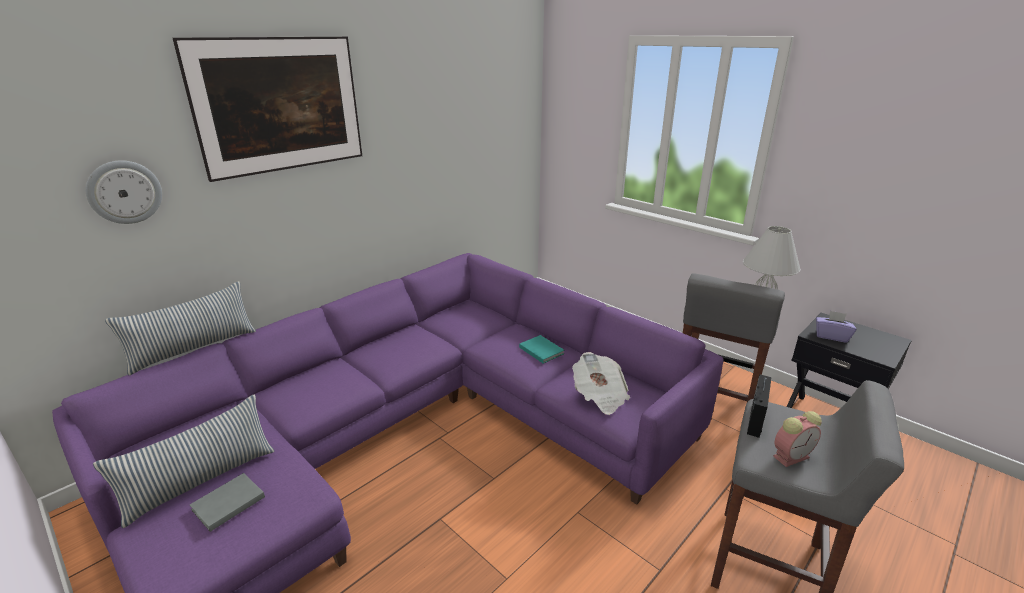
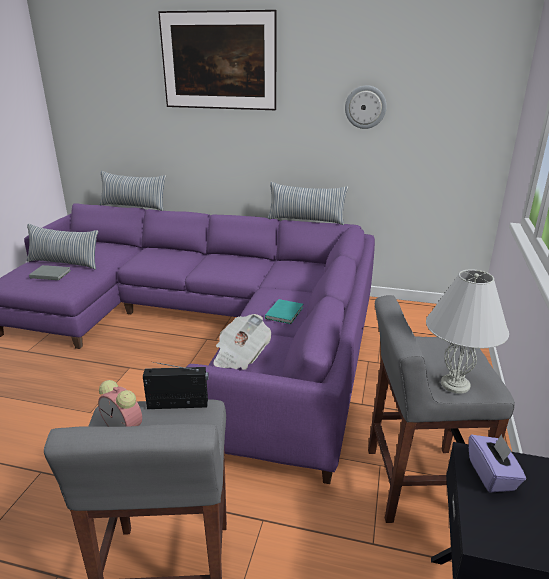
camera: 60 degrees right, 0 degrees up
(124, 192) = (126, 103): wall clock -> wall clock (365, 107)
(423, 267) = (306, 220): none -> pillow

